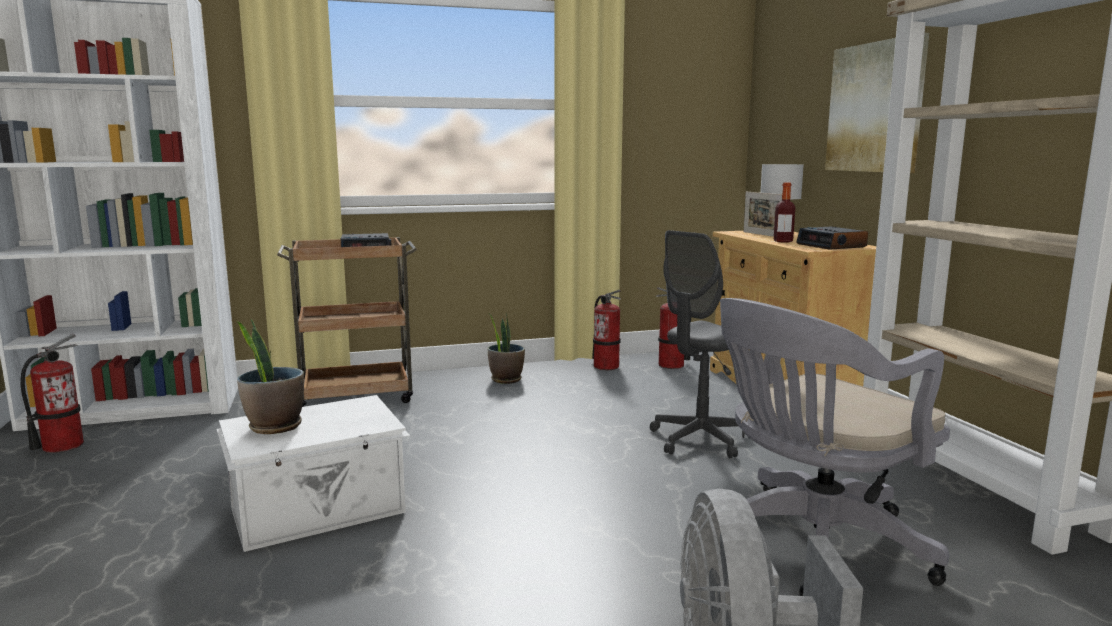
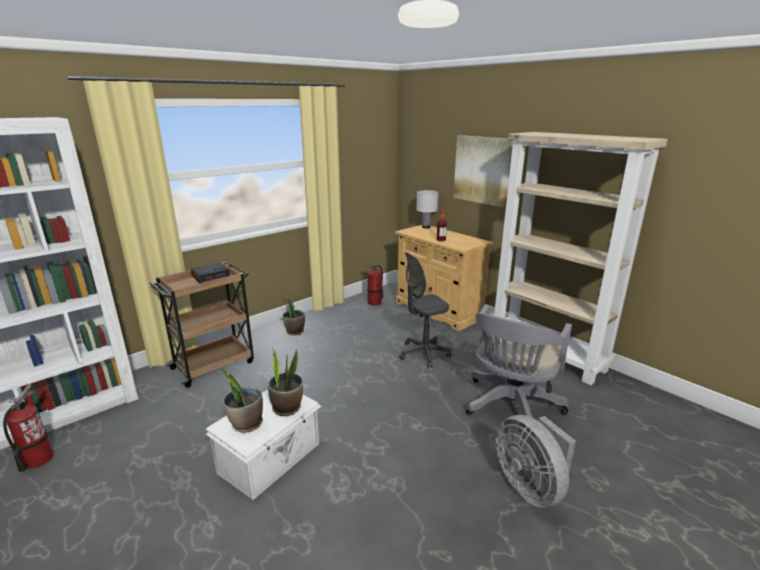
camera: 25 degrees left, 10 degrees up
(351, 422) = (287, 407): none -> potted plant
(606, 366) = (342, 310): fire extinguisher -> none
(699, 440) = (424, 354): grey office chair -> grey office chair turned 45 degrees clockwise
(762, 234) = (423, 232): picture frame -> none
(832, 245) = (467, 242): alarm clock -> none

